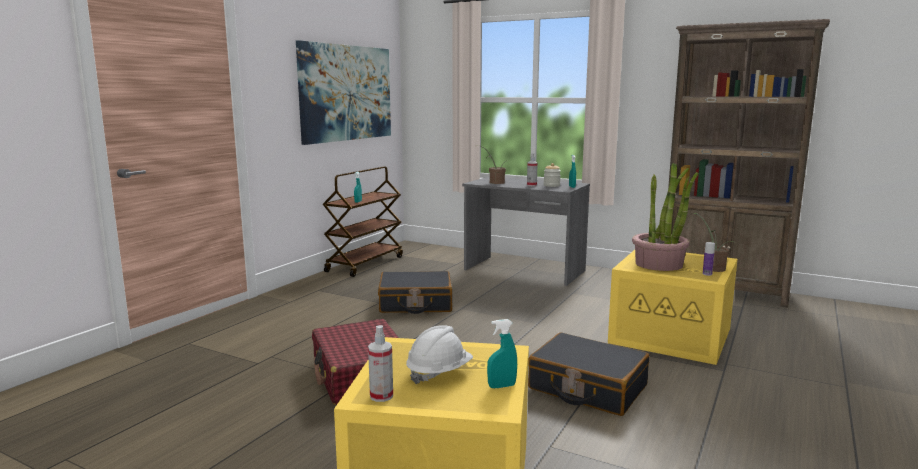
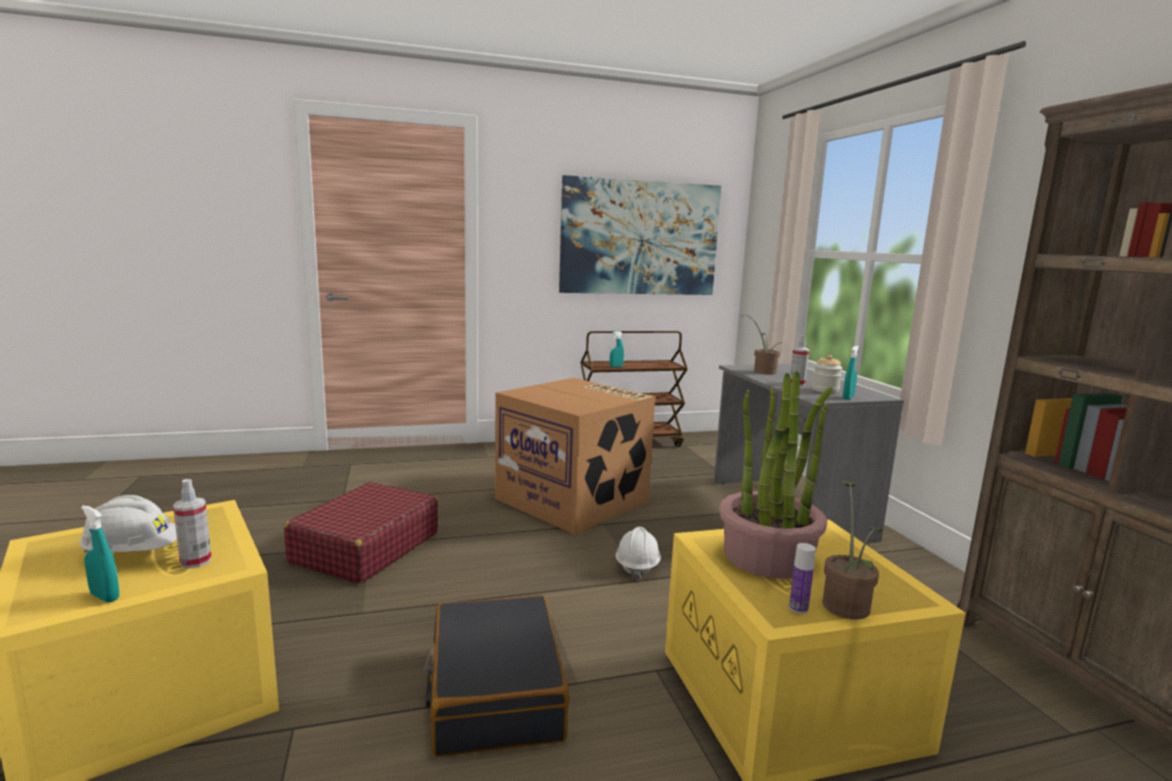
camera: 45 degrees right, 0 degrees up
(381, 396) = (50, 548): spray bottle -> spray bottle (196, 561)
(415, 304) = (574, 500): black suitcase -> cardboard box
(522, 319) = (637, 566): none -> white hard hat

